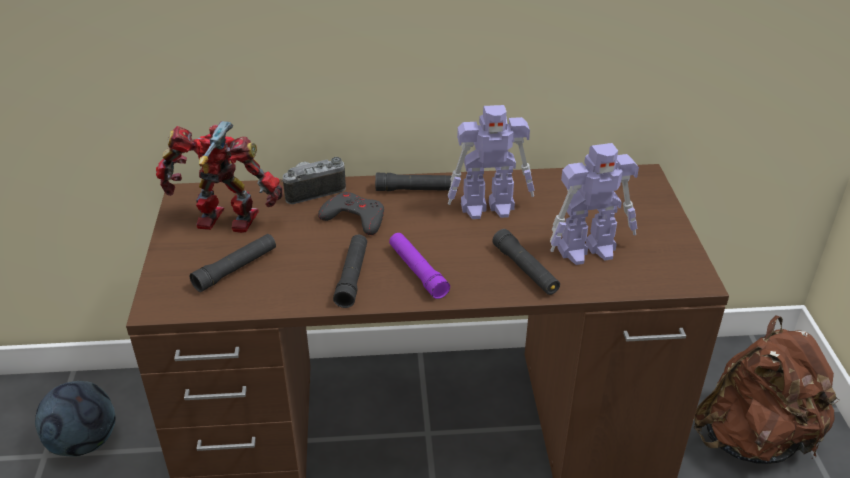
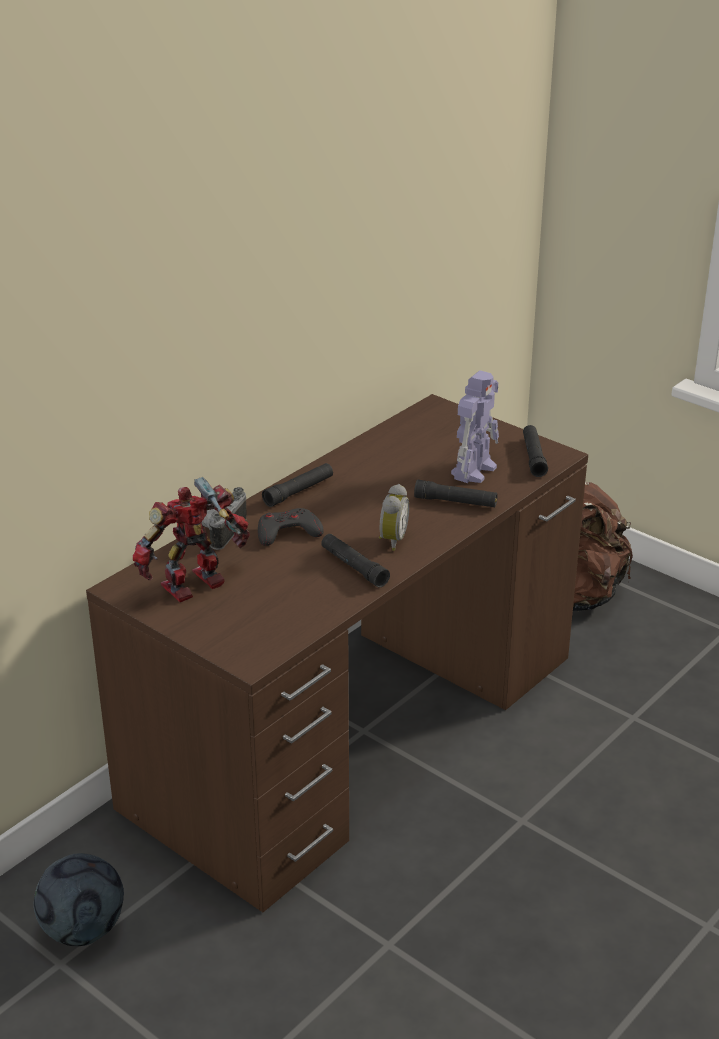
camera: 45 degrees left, 5 degrees down
(236, 269) = (263, 608): black flashlight -> black flashlight (533, 457)
(417, 271) = (391, 540): purple flashlight -> alarm clock
(489, 207) = (369, 477): toy robot -> none

